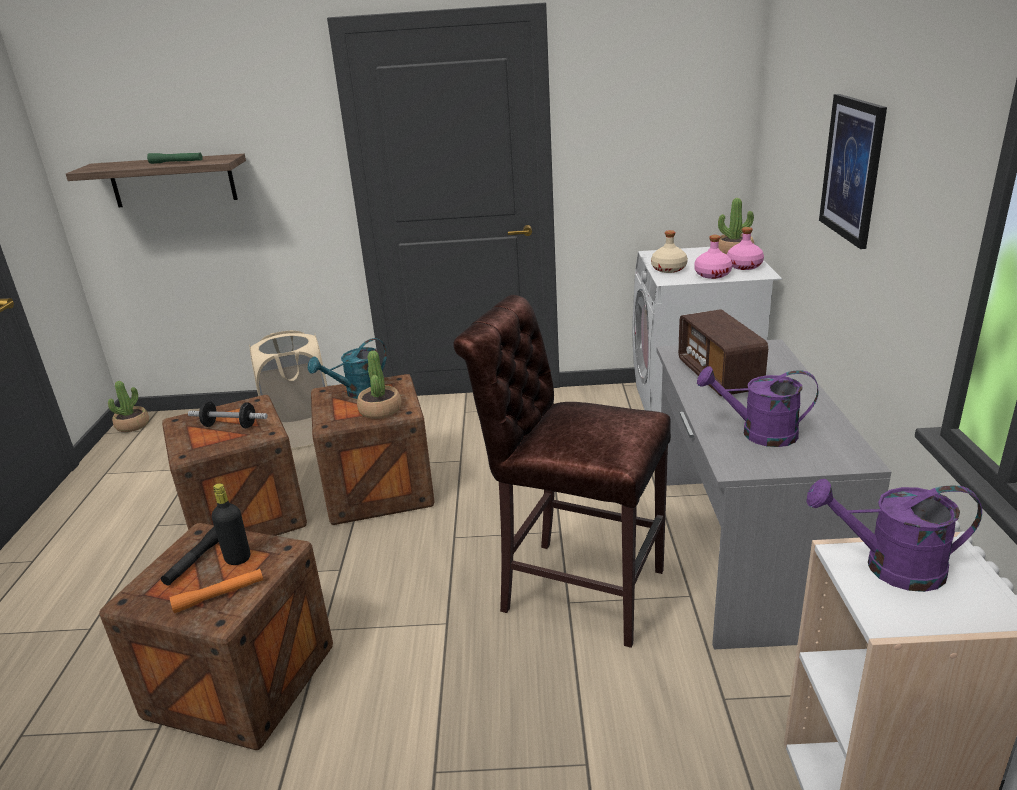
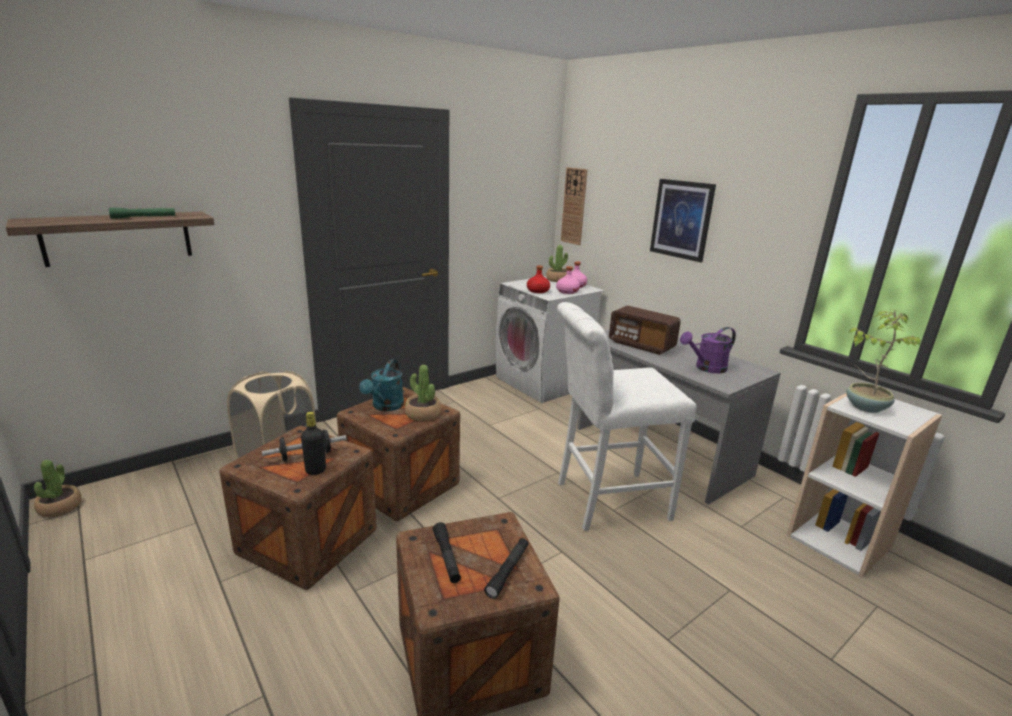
camera: 40 degrees left, 5 degrees down
(219, 595) = (508, 571): orange flashlight -> black flashlight
(238, 558) = (479, 542): black bottle -> black bottle (315, 470)
(574, 587) = (605, 500): brown stool -> white stool
(668, 269) = (538, 291): beige bottle -> red bottle
(768, 135) = (574, 206): none -> wall clock
(890, 567) = (865, 407): purple watering can -> potted plant

